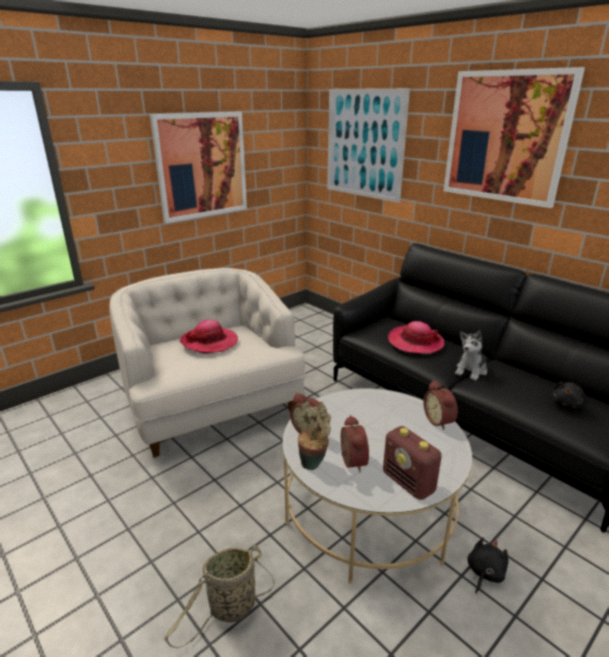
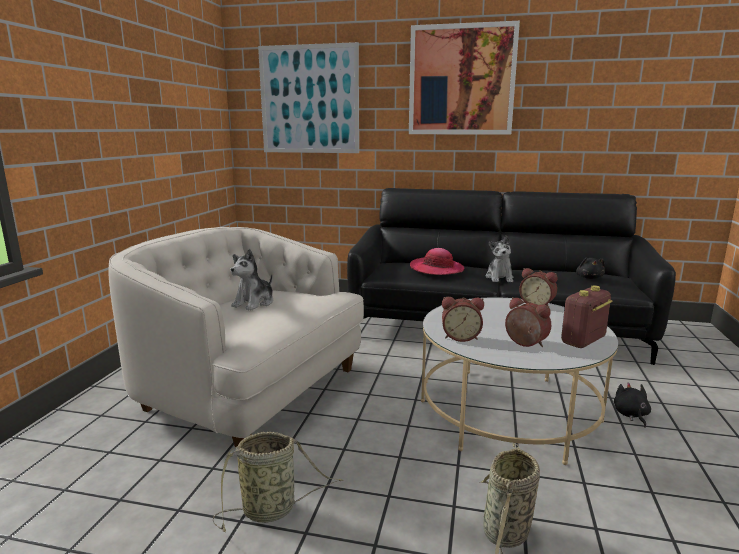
camera: 35 degrees left, 10 degrees down
(130, 502) = (273, 509): none -> basket
(202, 166) = (145, 115): picture -> none
(209, 342) = (254, 303): hat -> plush toy
(314, 462) = (499, 353): potted plant -> none
(409, 483) = (583, 341): radio -> radio turned 120 degrees clockwise

